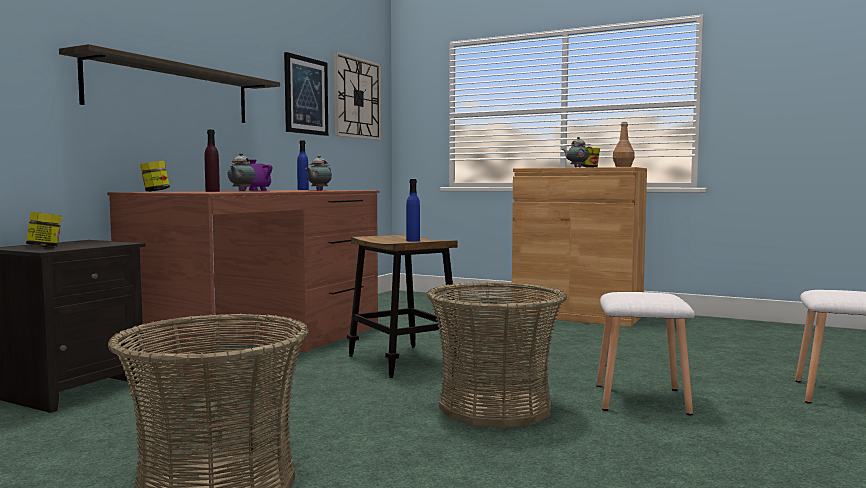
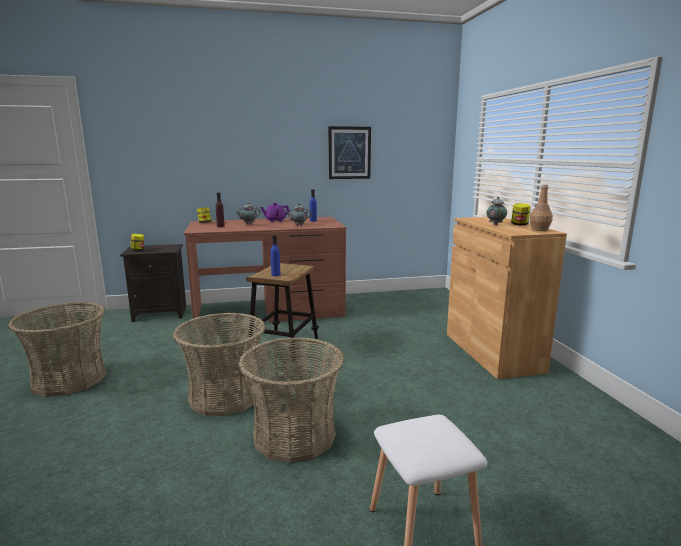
camera: 50 degrees right, 10 degrees up
(171, 92) = (234, 164): shelf -> none
(357, 98) = (408, 147): wall clock -> none
(643, 399) = (294, 435): white stool -> basket

